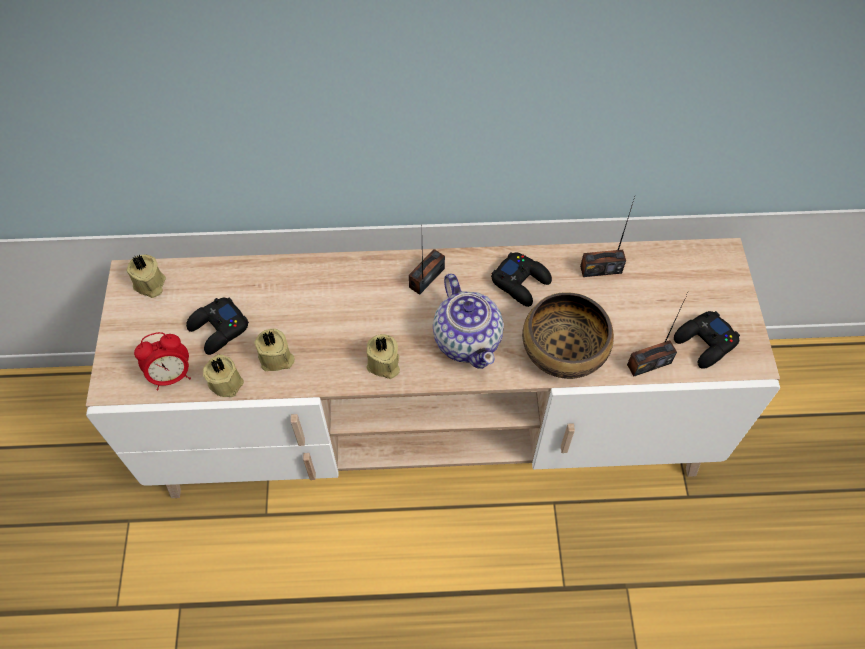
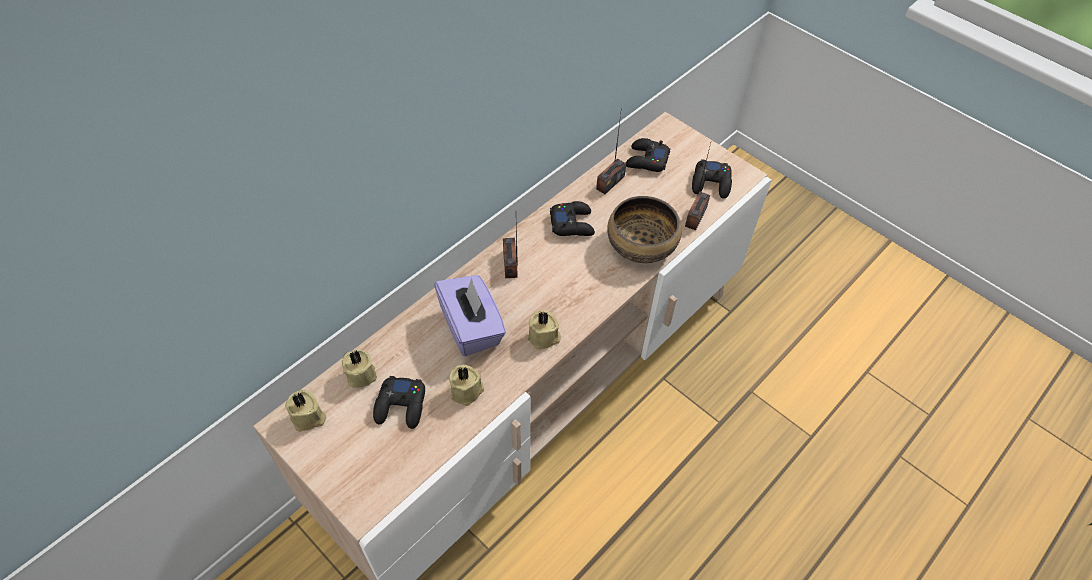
camera: 45 degrees left, 5 degrees down
(171, 376) = (402, 464): alarm clock -> none
(226, 381) = (448, 435): beige candle -> beige candle (360, 374)
(337, 308) = (472, 327): none -> purple tissue box
(467, 339) = (579, 282): teapot -> none
(662, 273) = (646, 160): none -> black game controller

